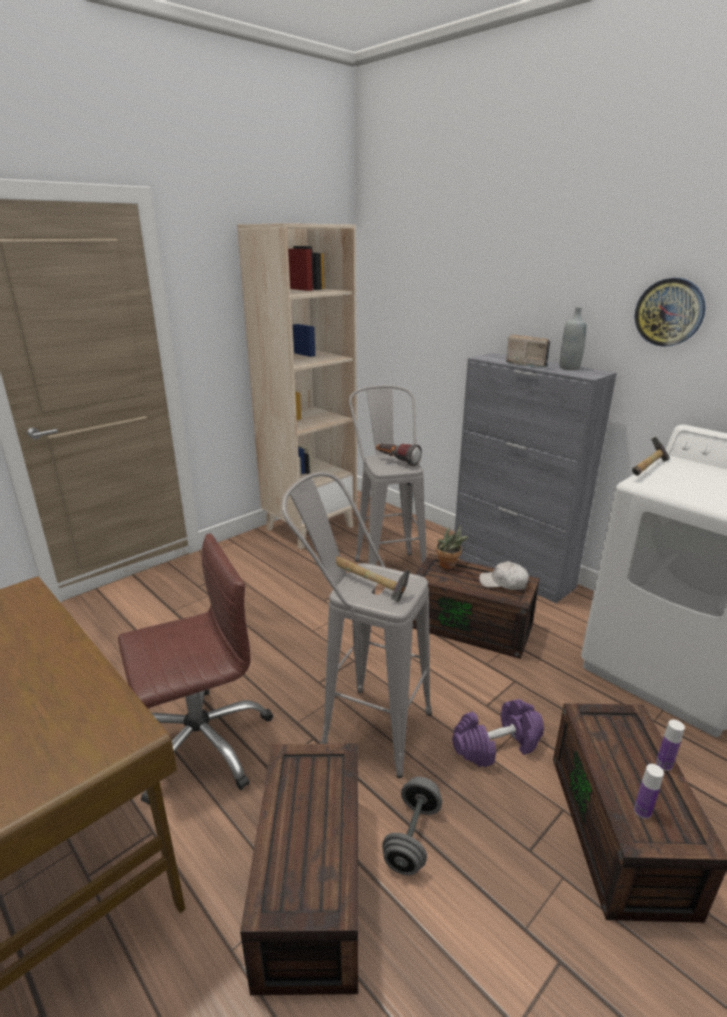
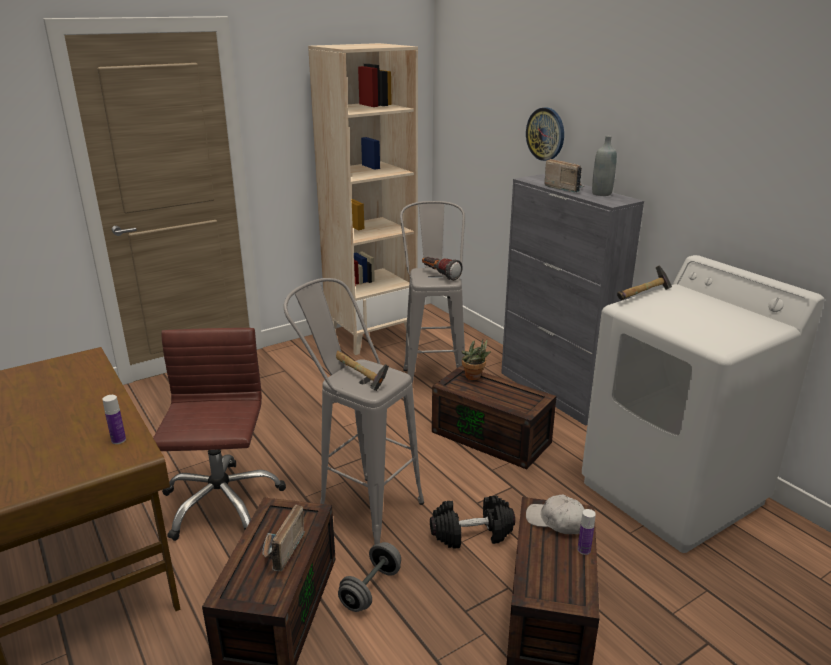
camera: 10 degrees right, 0 degrees up
(201, 743) = (221, 502): brown office chair -> brown office chair turned 75 degrees counterclockwise
(318, 822) = (280, 551): none -> radio
(496, 745) = (471, 534): purple dumbbell -> black dumbbell
(503, 583) = (519, 396): white cap -> white cap (556, 521)
(642, 811) = (545, 578): bottle -> bottle (118, 440)
(669, 312) = (688, 145): wall clock -> wall clock (545, 134)

